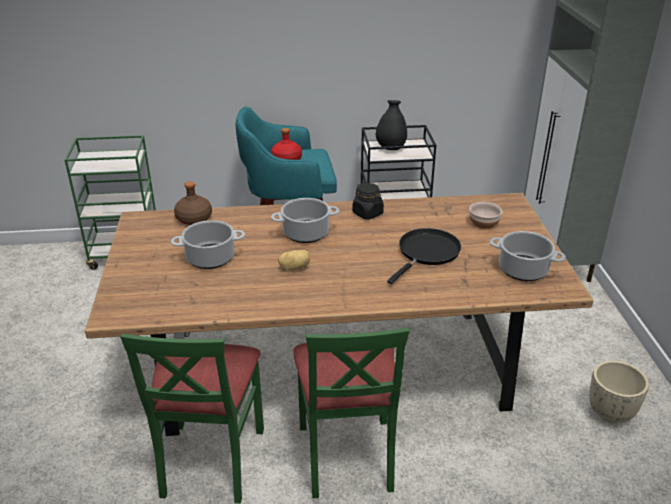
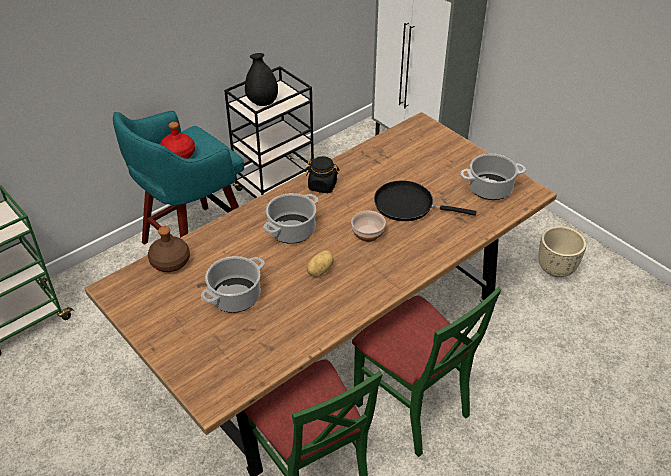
camera: 35 degrees left, 10 degrees up
(426, 253) = (408, 205): black frying pan -> black frying pan turned 75 degrees counterclockwise
(484, 223) = (422, 155): bowl -> bowl (368, 233)

